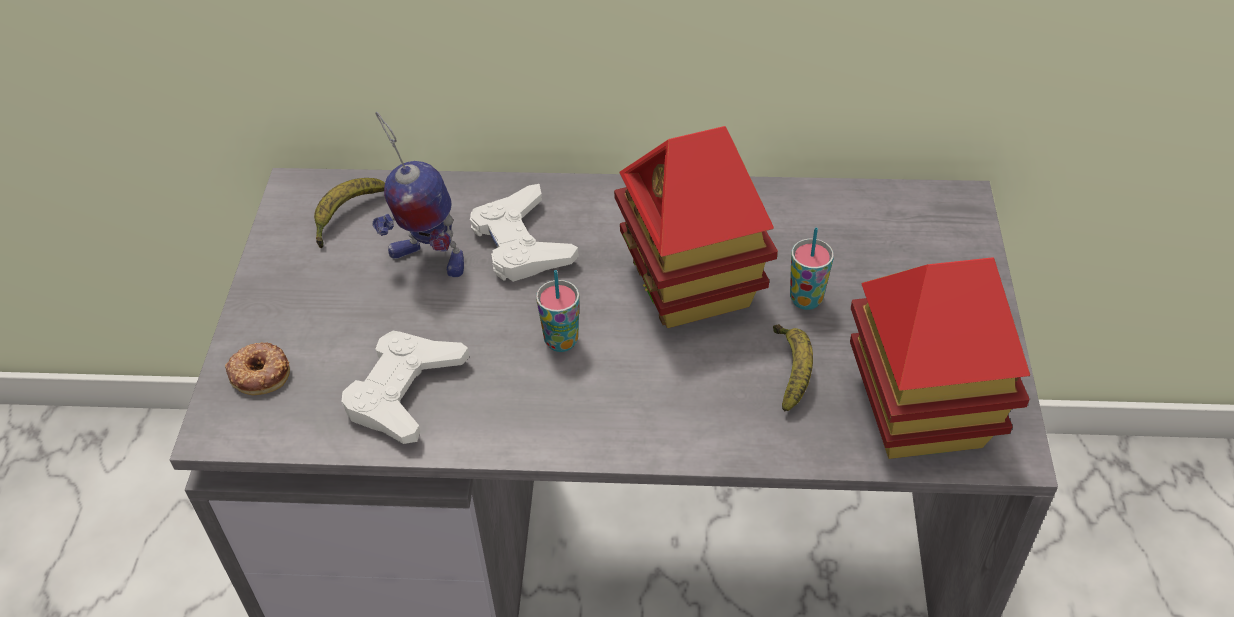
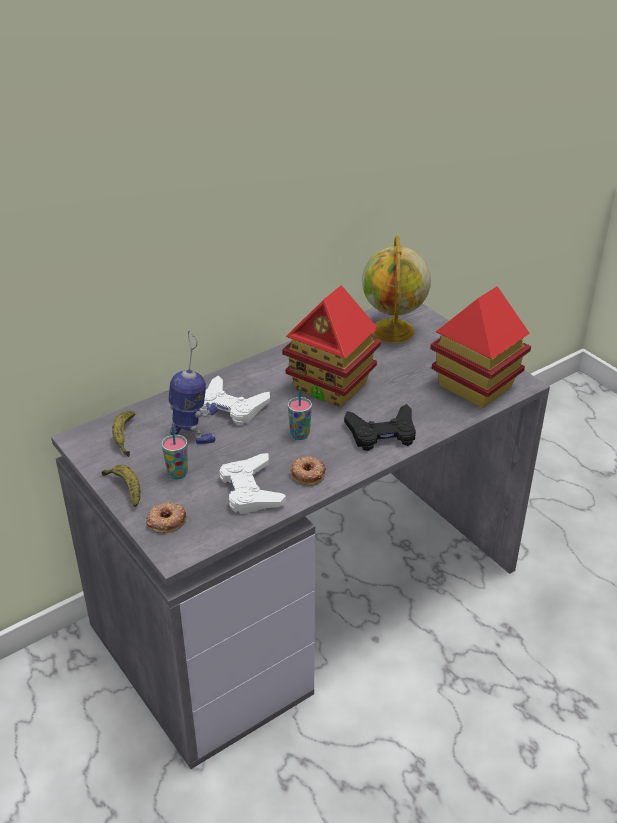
camera: 40 degrees left, 10 degrees down
(427, 259) = (192, 435): toy robot -> toy robot turned 135 degrees counterclockwise
(504, 412) = (308, 473): none -> donut
(679, 409) = (382, 433): none -> black game controller
(791, 371) = (411, 397): banana -> banana (125, 488)
(806, 299) = (386, 369): cup -> cup (177, 474)
(889, 239) = (393, 332): none -> globe

